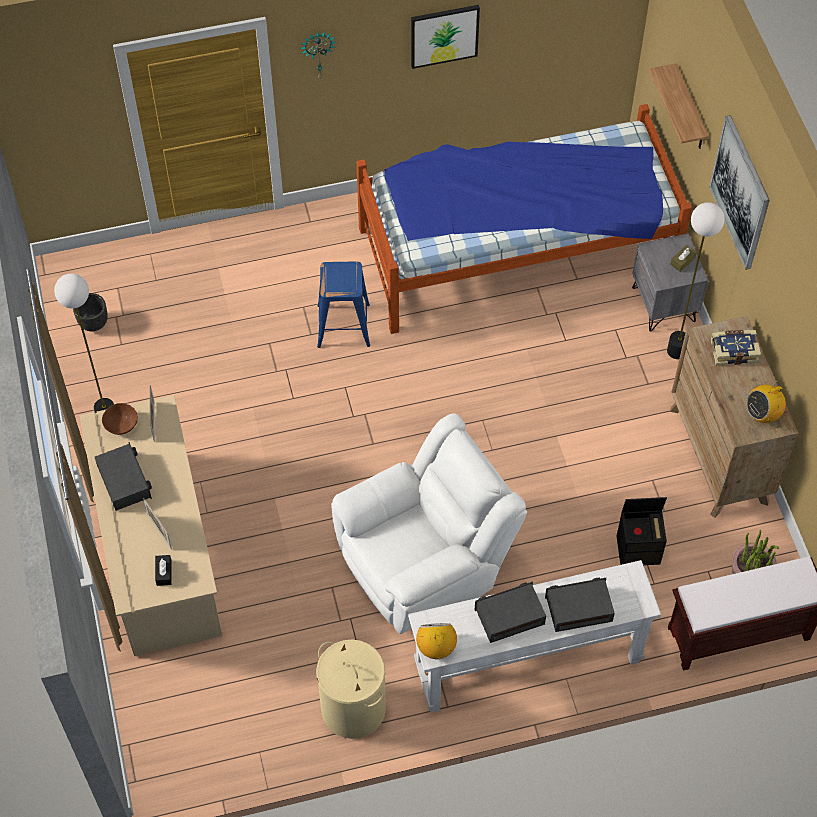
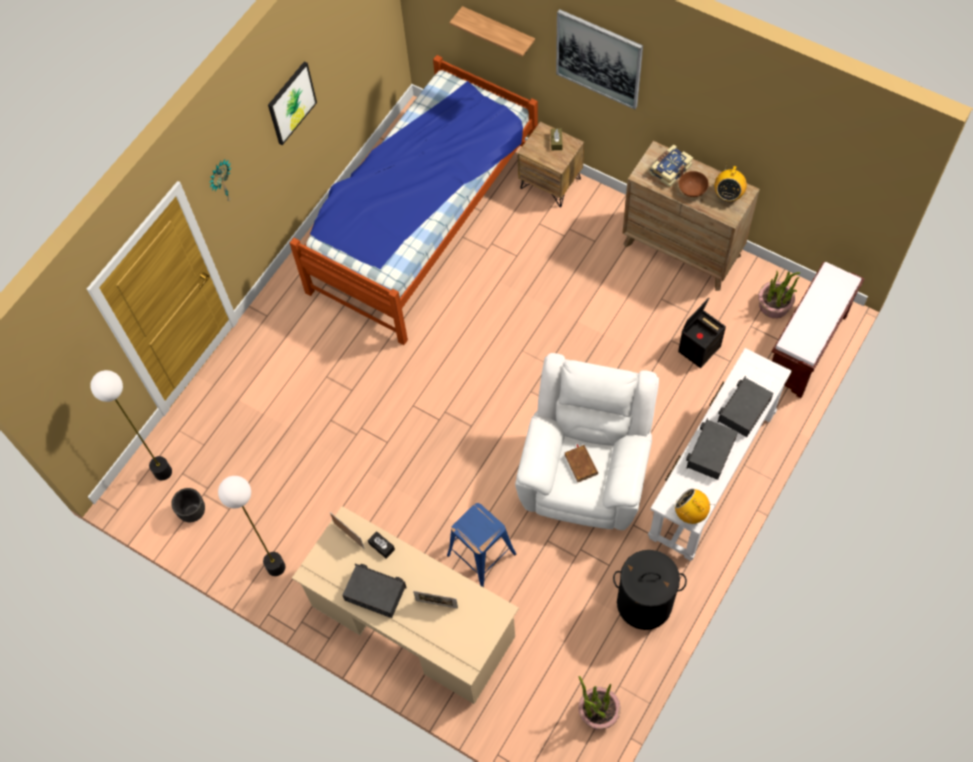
camera: 40 degrees left, 5 degrees up
(121, 425) = (329, 558): brown bowl -> brown bowl (692, 190)
(164, 573) = (470, 628): black tissue box -> black tissue box (381, 546)
(220, 755) = (598, 711): none -> potted plant
(344, 325) = (367, 365): blue stool -> blue stool (482, 554)
(353, 708) = (644, 603): beige laundry basket -> black laundry basket
(405, 538) = (581, 464): none -> brown book
(664, 304) = (551, 183): grey nightstand -> brown nightstand
(676, 350) = (589, 206): floor lamp -> floor lamp (162, 472)

